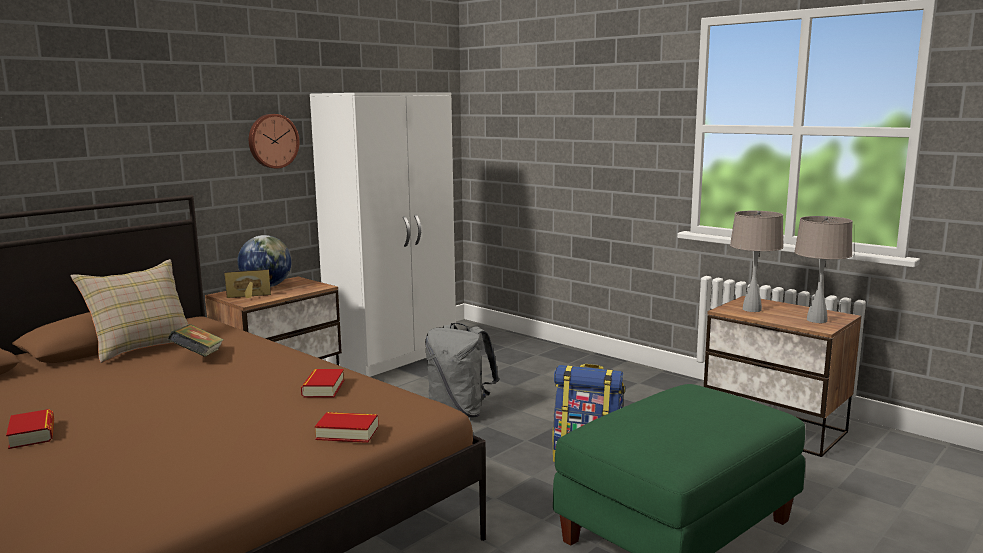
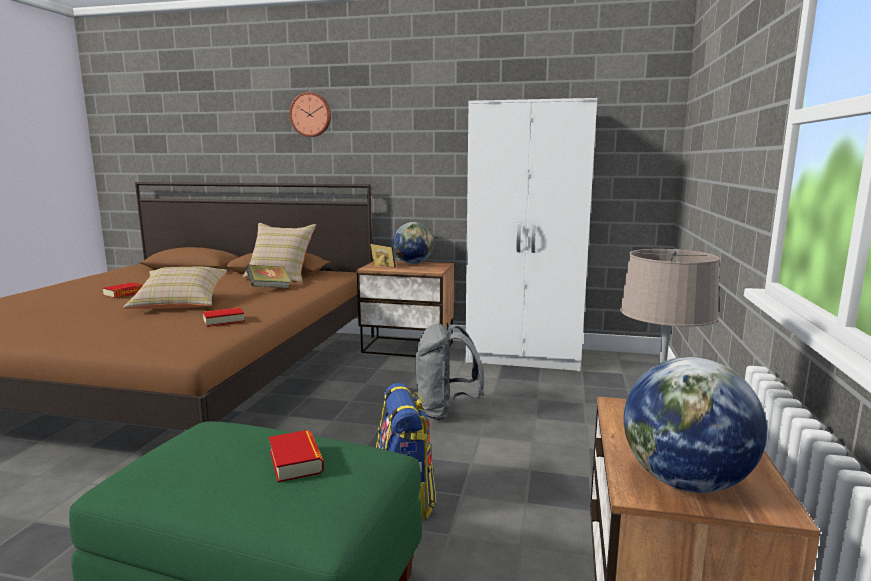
camera: 60 degrees right, 0 degrees up
(182, 404) = (180, 304): none -> beige pillow
(272, 141) = (445, 147): wall clock -> wall clock (311, 115)
(347, 433) = (131, 343): book -> book (296, 462)
(816, 320) = (684, 482): beige table lamp -> globe

